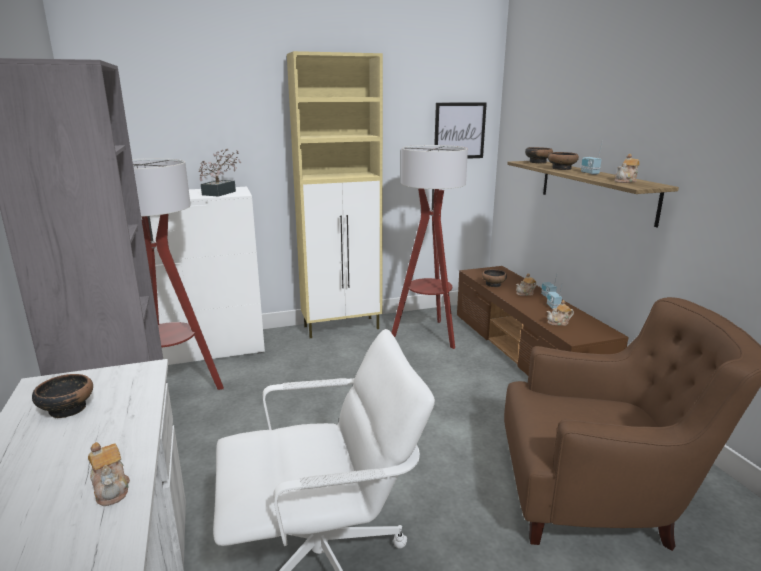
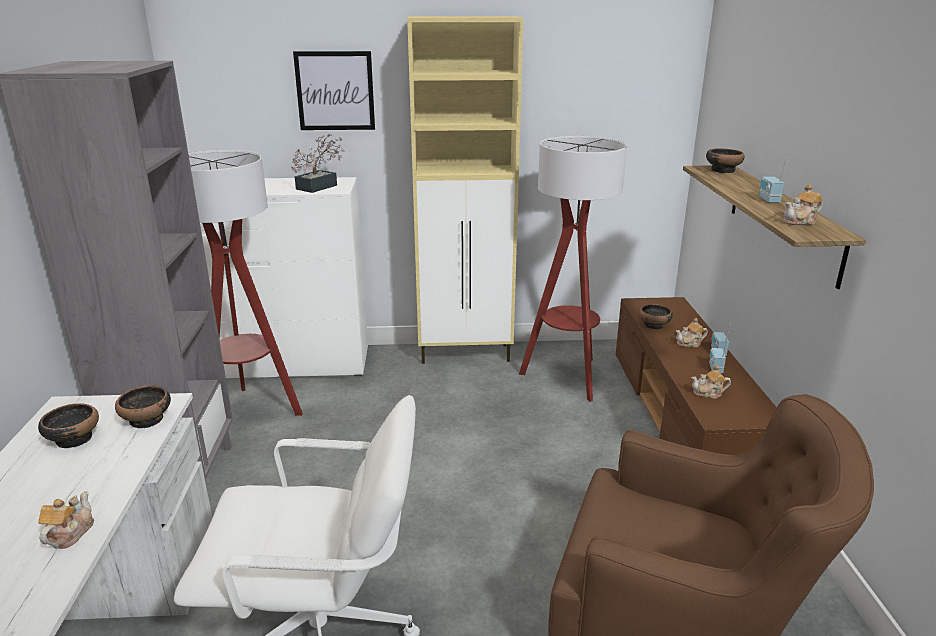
camera: 15 degrees right, 5 degrees up
(111, 488) = (70, 534): teapot -> teapot turned 150 degrees counterclockwise
(459, 131) = (639, 113): picture -> picture (335, 91)
(562, 168) = (741, 187): bowl -> bowl (147, 419)

